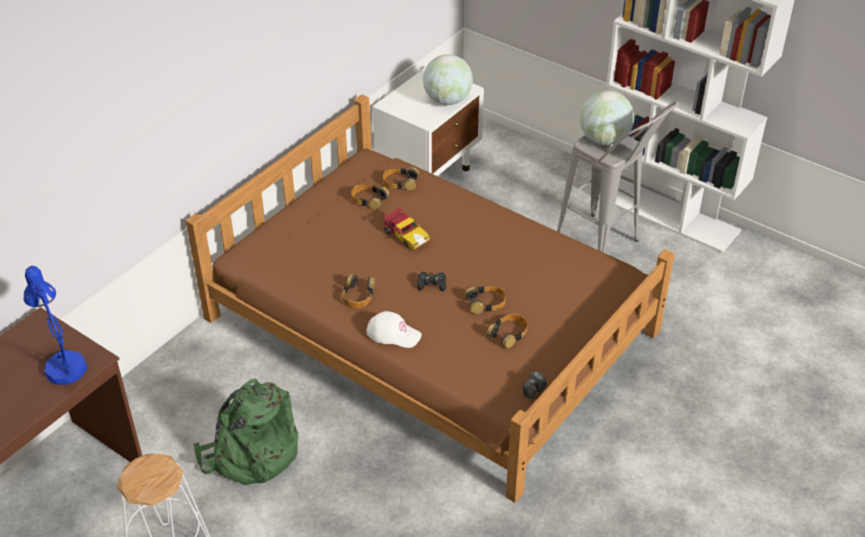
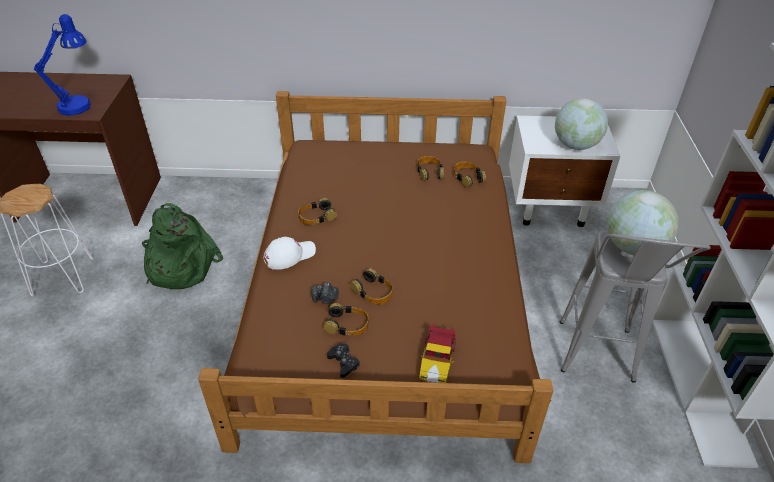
camera: 55 degrees right, 0 degrees up
(393, 334) = (289, 255): white cap -> white cap turned 105 degrees counterclockwise
(405, 235) = (409, 208): toy car -> toy car (437, 361)
(431, 284) = (366, 249): black game controller -> black game controller (343, 362)
(534, 389) = (289, 377): camera -> camera (325, 299)

